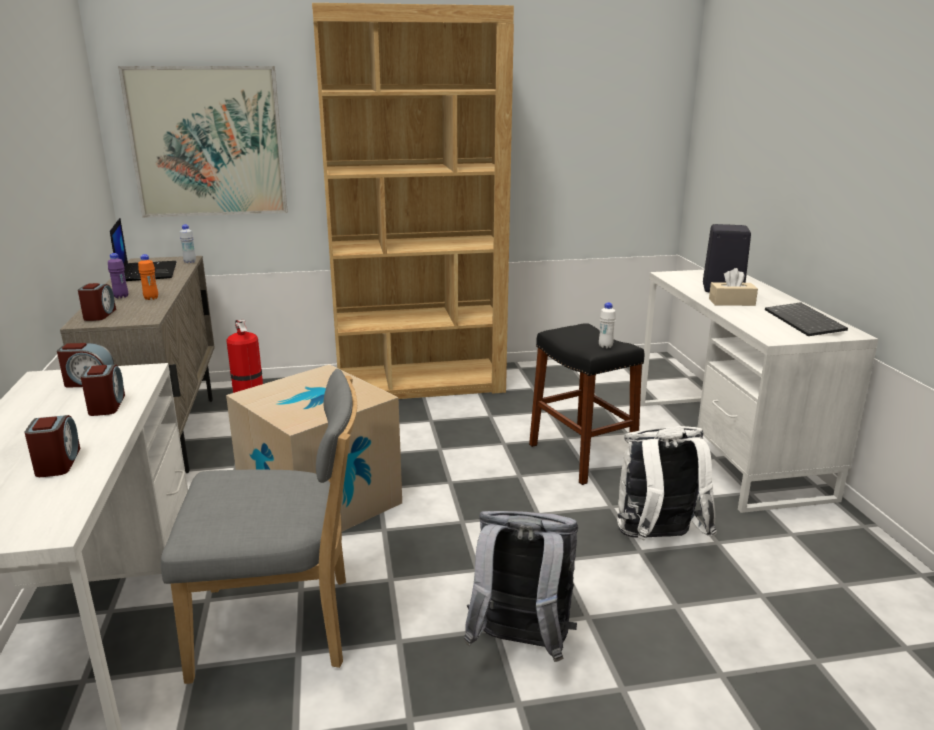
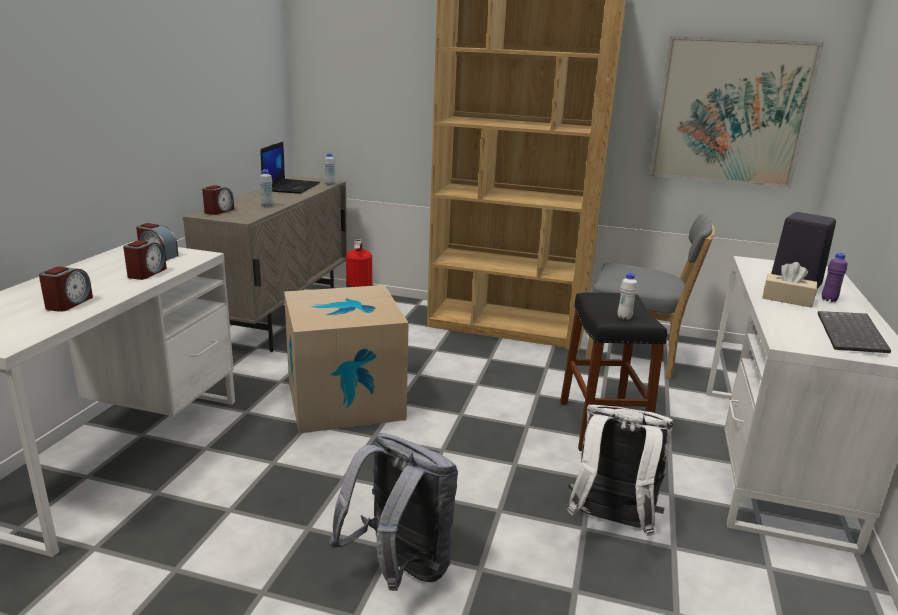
camera: 25 degrees right, 0 degrees up
(121, 297) = (250, 201): purple bottle -> purple bottle (828, 300)
(151, 298) = (267, 205): orange bottle -> white bottle
(208, 142) = (363, 87): picture -> picture (730, 112)
(282, 627) = (236, 486): grey chair -> grey chair (636, 357)

